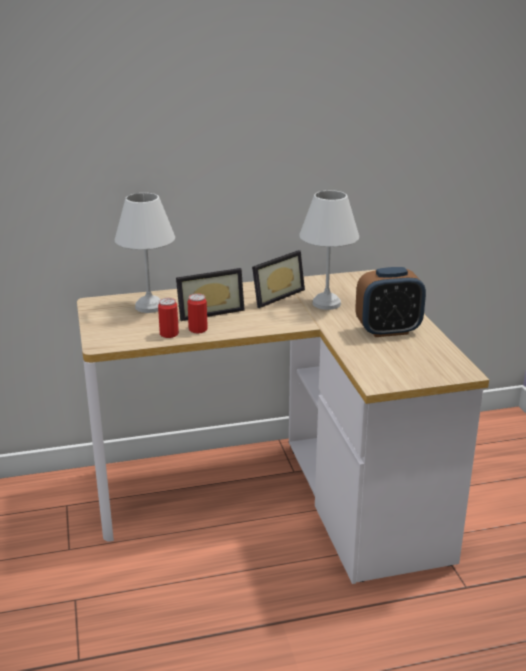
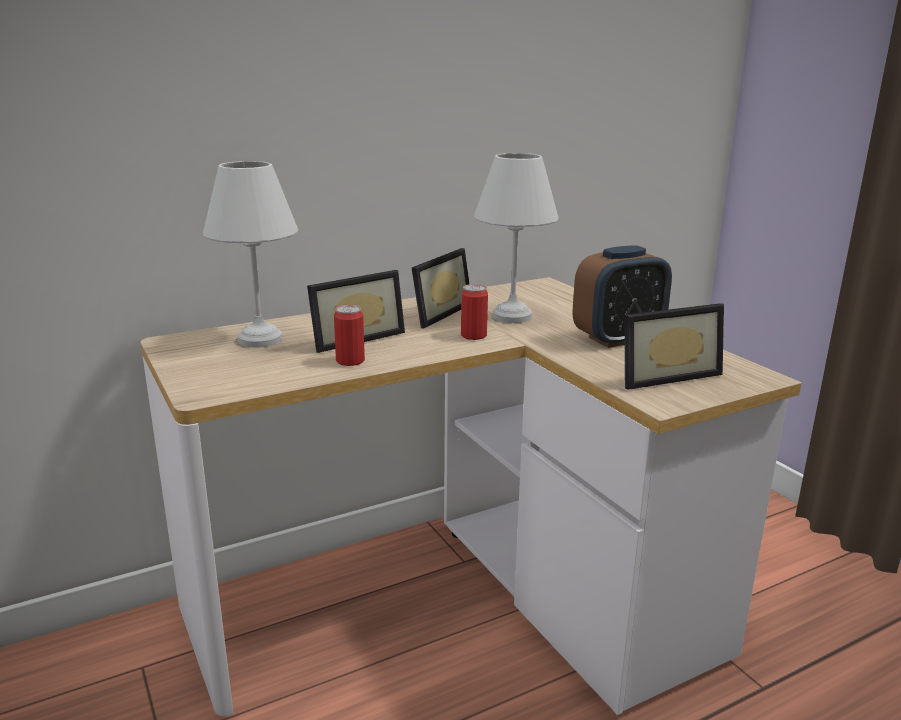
camera: 15 degrees left, 5 degrees down
(169, 334) = (308, 370): can -> can (473, 335)
(396, 363) = (663, 375): none -> picture frame

